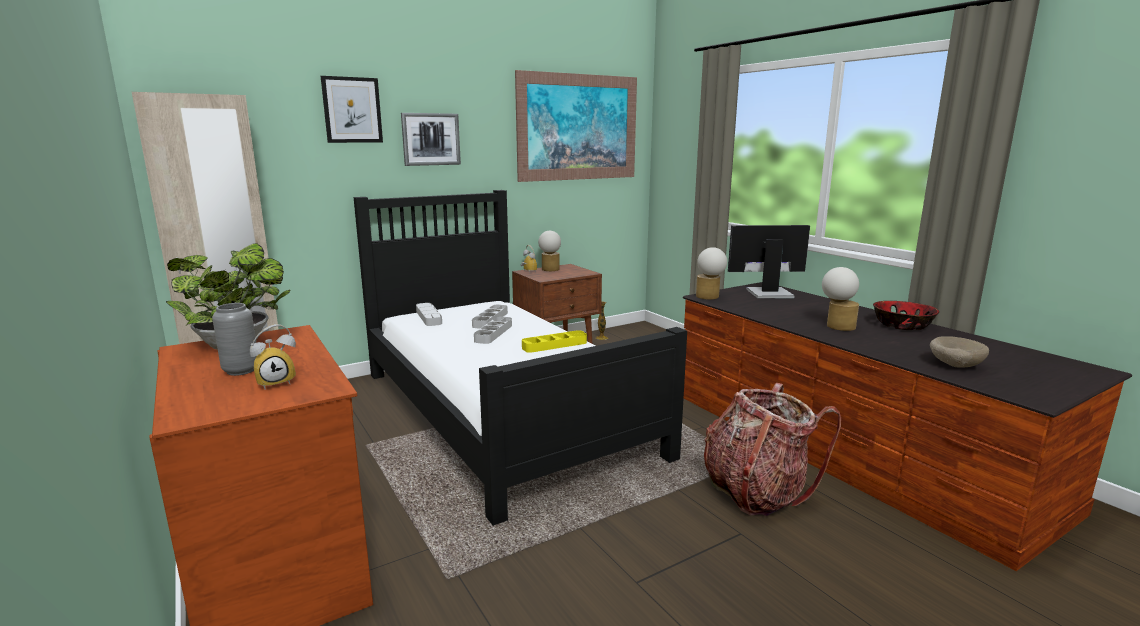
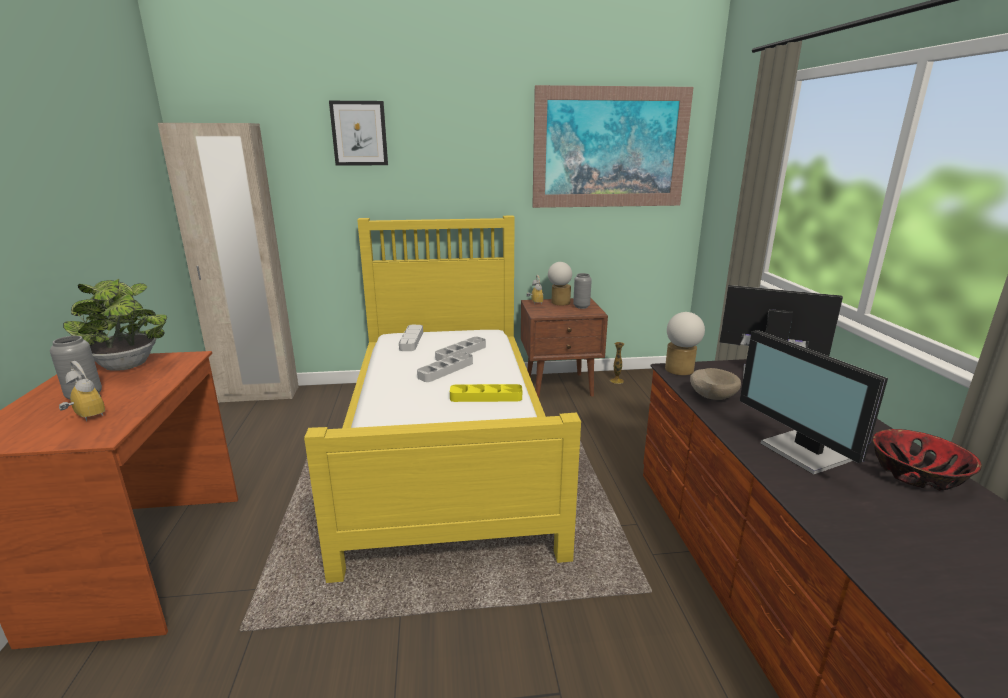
camera: 25 degrees right, 5 degrees up
(277, 382) = (84, 417): alarm clock -> alarm clock turned 135 degrees counterclockwise
(431, 139) = (438, 162): picture -> none
(501, 411) = (447, 448): black bed -> yellow bed
(572, 270) = (581, 307): none -> grey vase
(756, 491) = (628, 638): backpack -> none
(836, 325) = (805, 452): table lamp -> monitor
(954, 365) = (927, 579): beige bowl -> beige bowl (711, 396)

